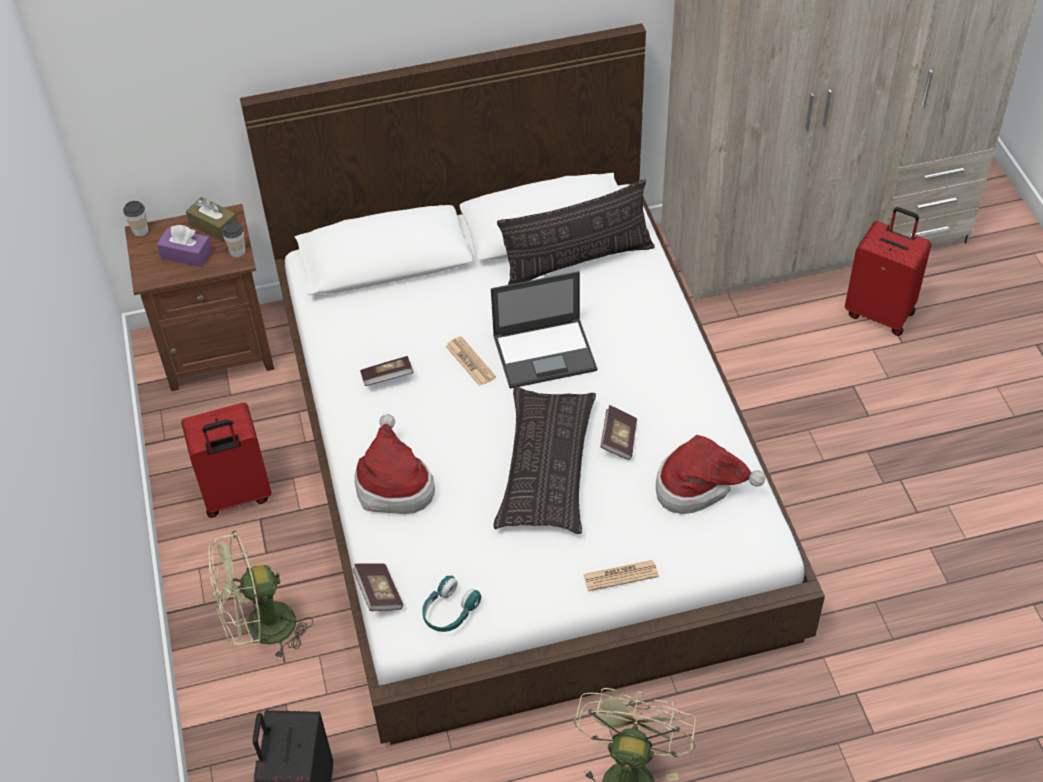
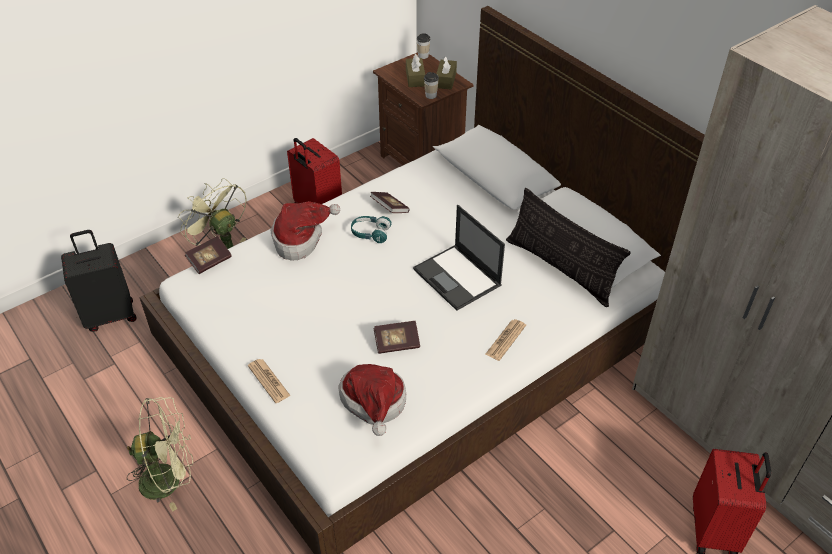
camera: 65 degrees right, 5 degrees down
(186, 254) = (415, 78): purple tissue box -> brown tissue box
(449, 612) = (205, 298): turquoise headphones -> turquoise headphones (370, 233)
(470, 362) = (426, 242): newspaper -> newspaper (505, 340)
(546, 467) = (351, 311): pillow -> none

